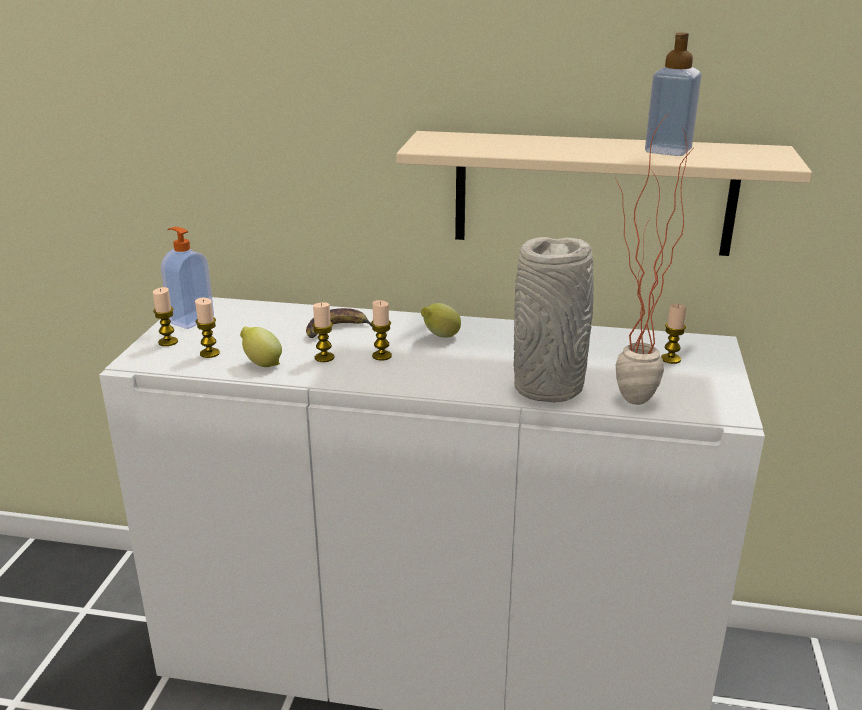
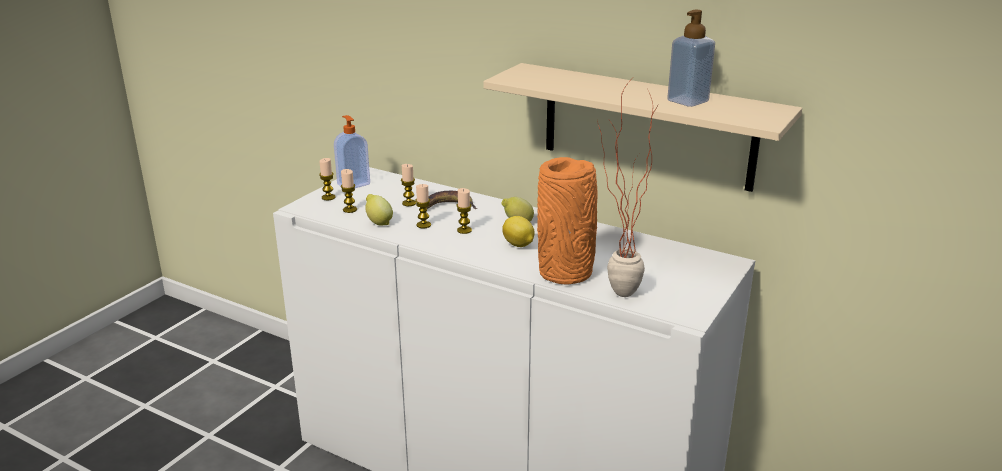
camera: 20 degrees right, 0 degrees up
(463, 363) = (518, 245): none -> lemon
(549, 387) = (566, 273): grey vase -> orange vase
(670, 359) = (681, 268): candle -> candle (409, 203)

